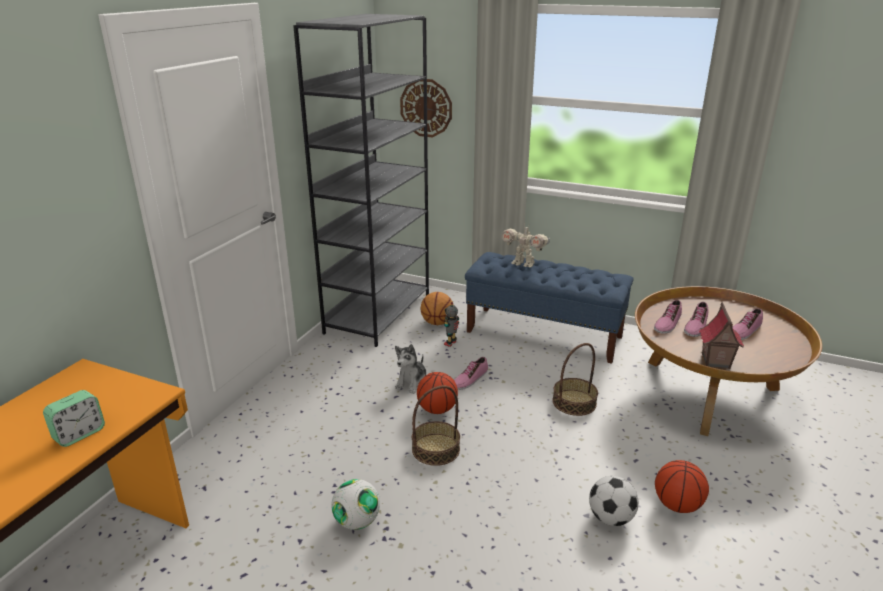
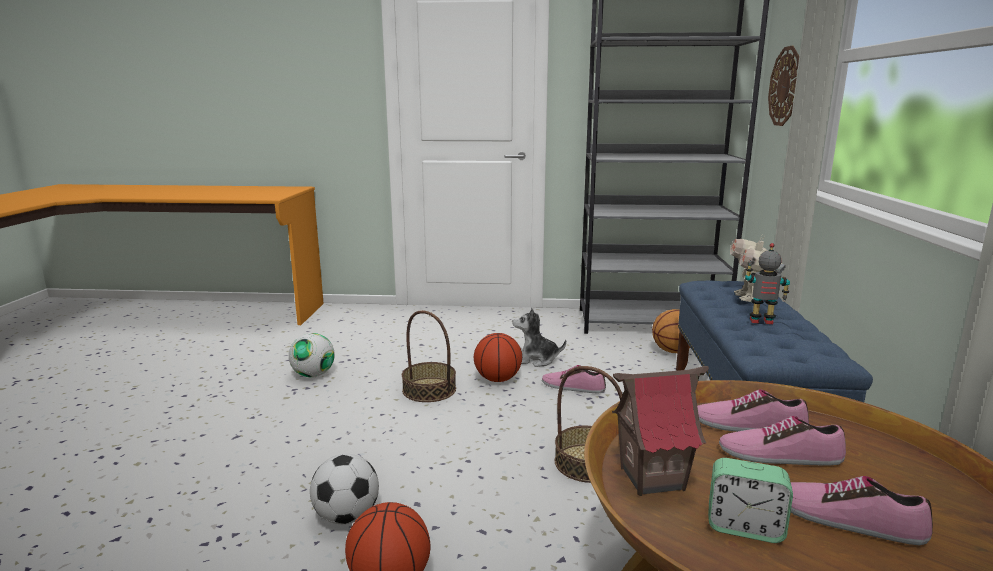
camera: 70 degrees right, 10 degrees down
(79, 434) = (225, 195): alarm clock -> alarm clock (744, 527)
(451, 343) = (637, 365): toy robot -> toy robot (761, 322)

